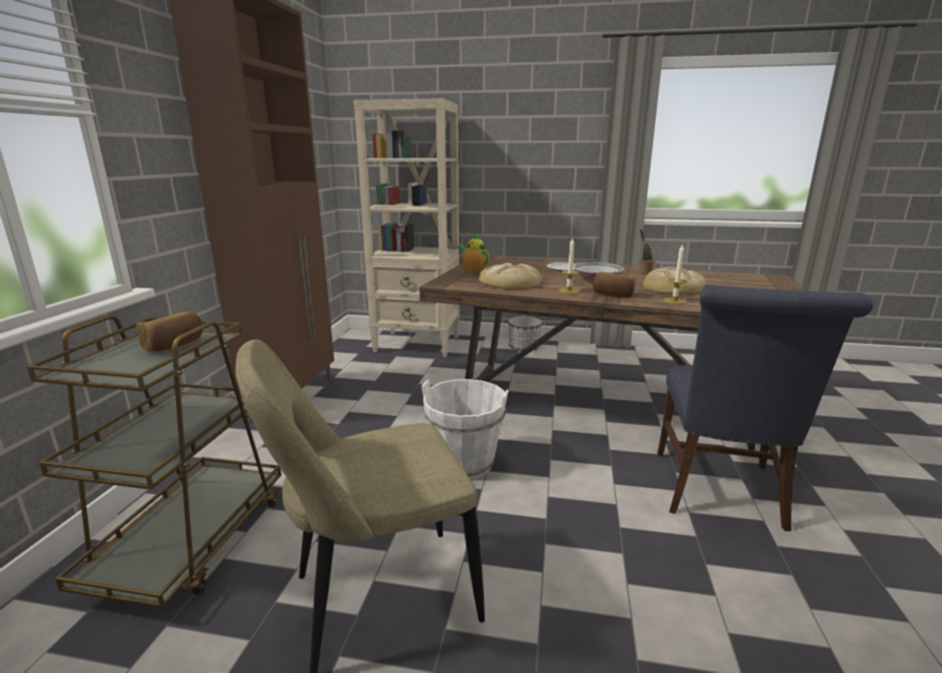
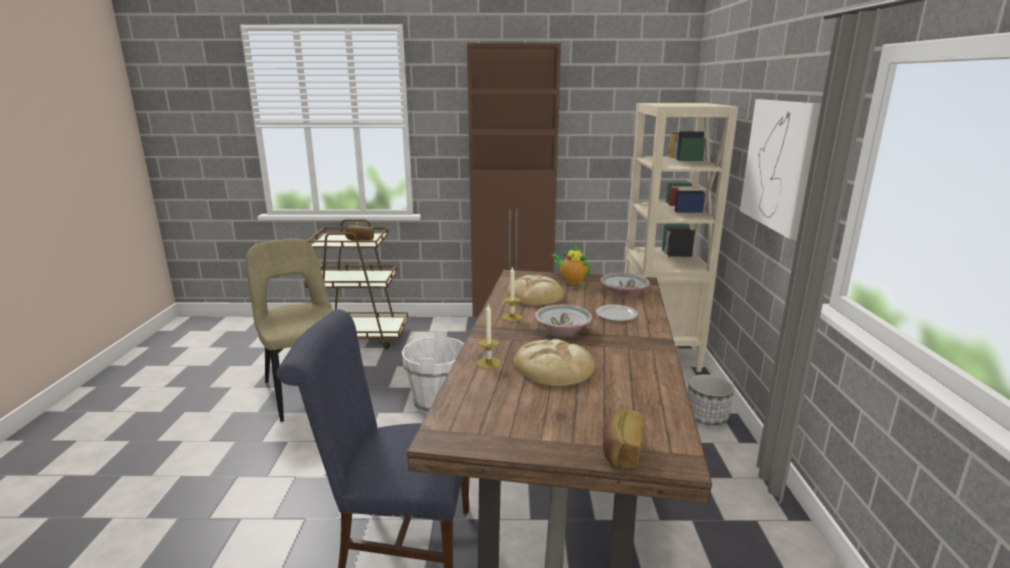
camera: 80 degrees right, 0 degrees up
(474, 271) = (571, 281): teapot -> teapot turned 90 degrees counterclockwise
(514, 263) = (623, 293): none -> bowl
(532, 143) = (778, 164): none -> picture
(613, 295) = (504, 335): bread -> bread (621, 451)
(644, 273) = (628, 357): potted plant -> none

